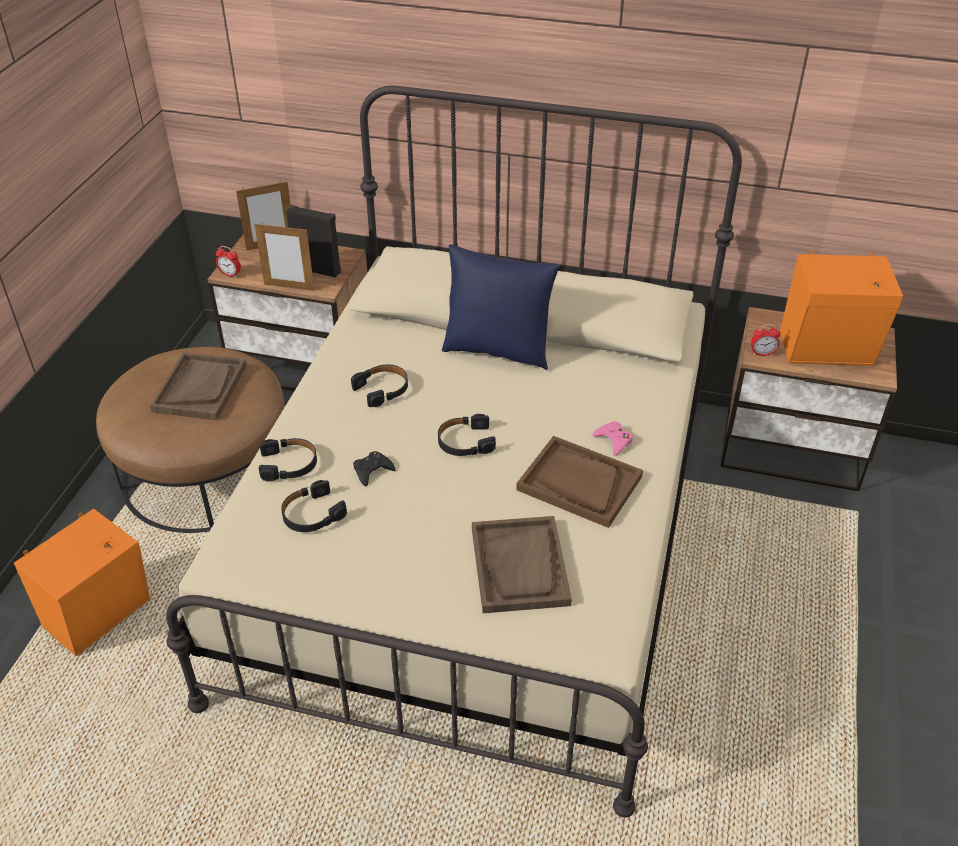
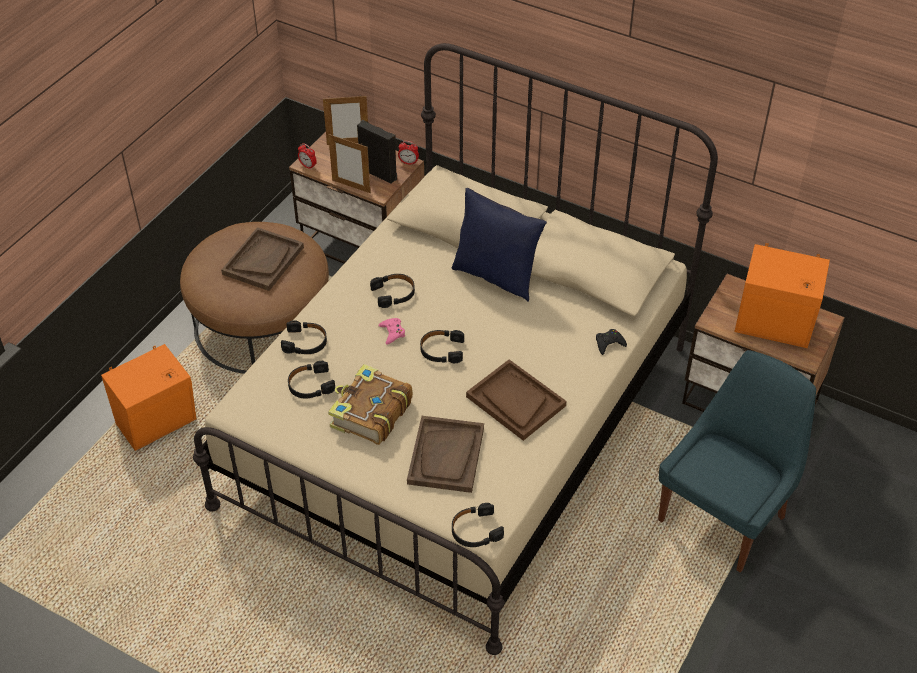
camera: 15 degrees right, 5 degrees up
(372, 471) = (364, 360): black game controller -> black game controller (609, 343)
(402, 534) = (370, 414): none -> book
(597, 654) = (475, 530): none -> black headphones
(614, 440) = (557, 372): pink game controller -> pink game controller (392, 332)
(762, 354) = (716, 319): alarm clock -> alarm clock (408, 162)
(822, 579) = (724, 515): none -> blue chair

